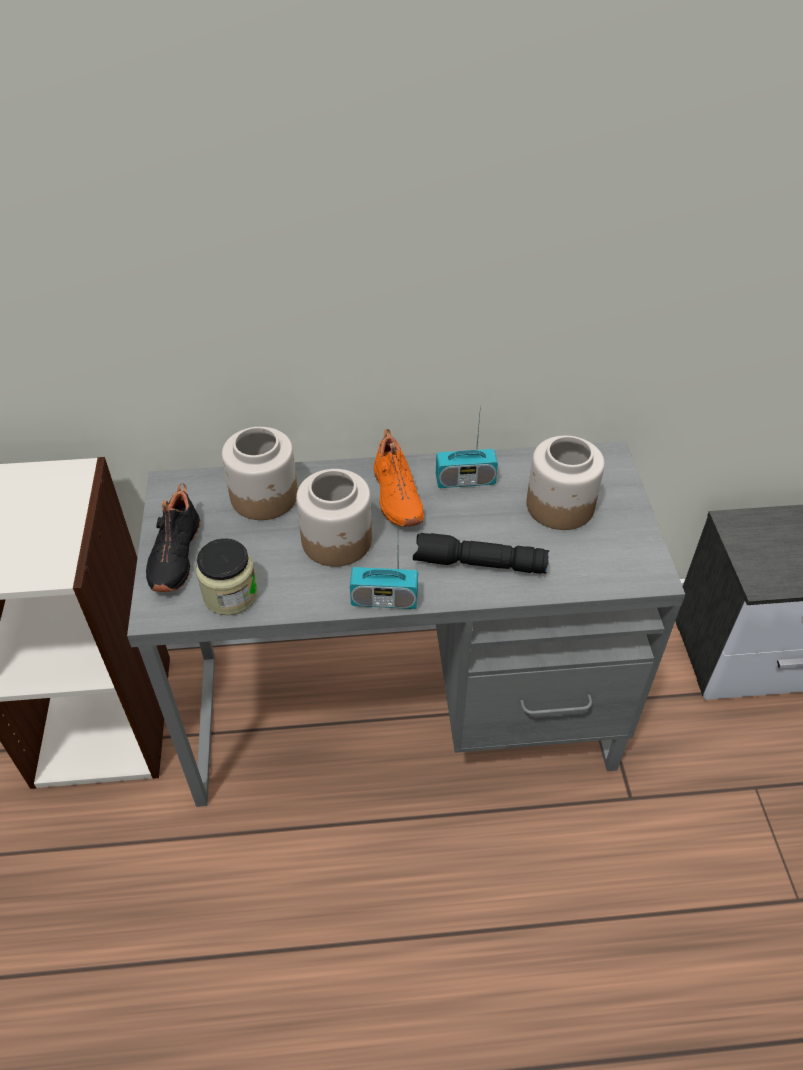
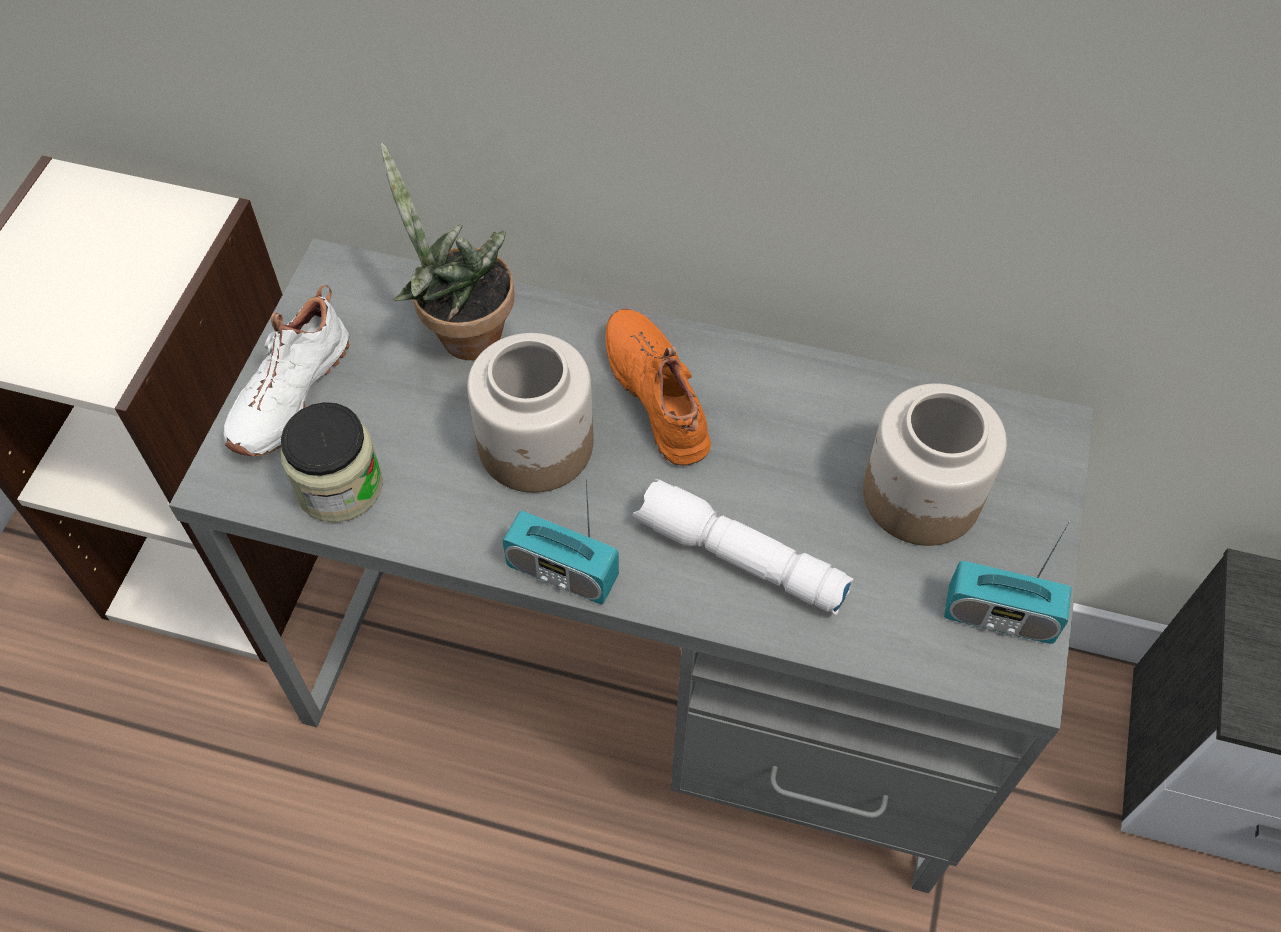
camera: 20 degrees right, 10 degrees up
(173, 555) = (287, 393): black shoe -> white shoe
(265, 496) = (462, 334): jar -> potted plant
(395, 496) = (660, 394): orange shoe -> orange shoe turned 150 degrees clockwise
(465, 480) = (785, 400): radio -> radio (999, 616)
(478, 564) = (737, 559): black flashlight -> white flashlight

